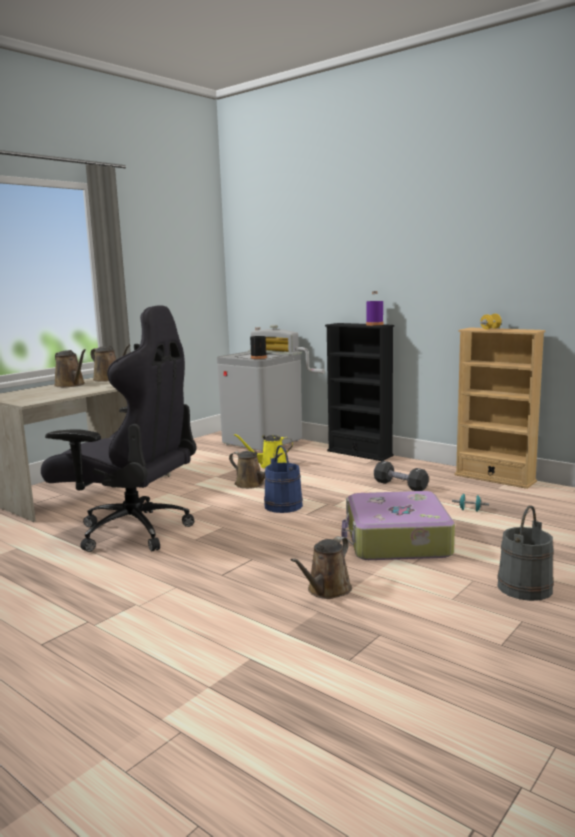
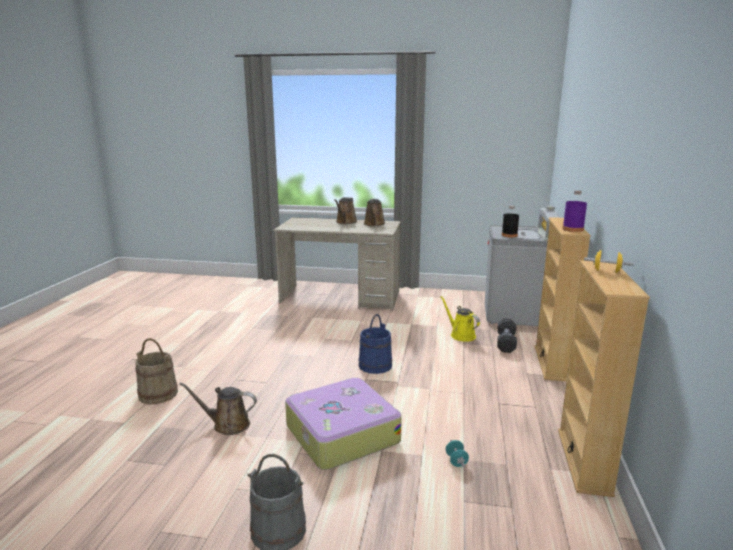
camera: 60 degrees right, 5 degrees up
(128, 531) = (284, 330): black office chair -> none
(196, 629) = (158, 394): none -> beige bucket
(252, 484) = (409, 341): brown watering can -> none
(359, 453) = (551, 363): black bookcase -> beige bookcase
(400, 485) = (484, 405): black dumbbell -> black dumbbell (506, 343)

